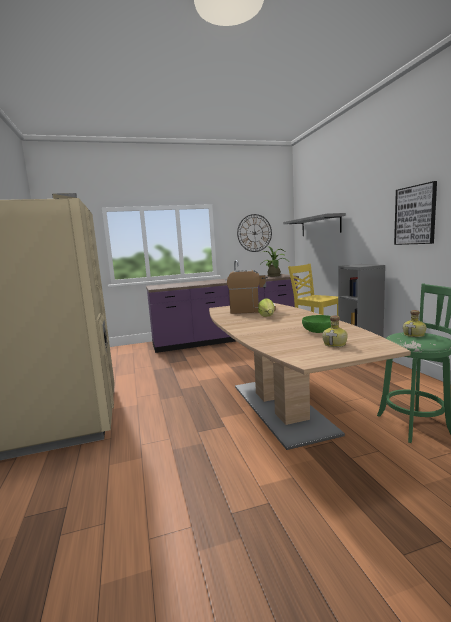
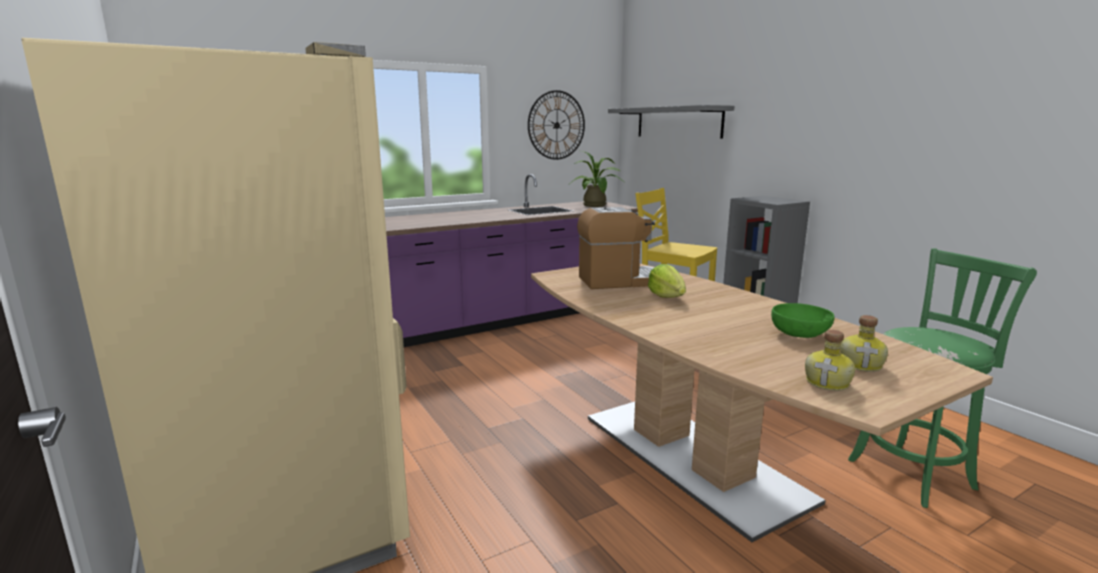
camera: 15 degrees left, 5 degrees up
(414, 335) = (929, 334): bottle -> bottle (828, 383)
(415, 215) = (876, 125): picture -> none

